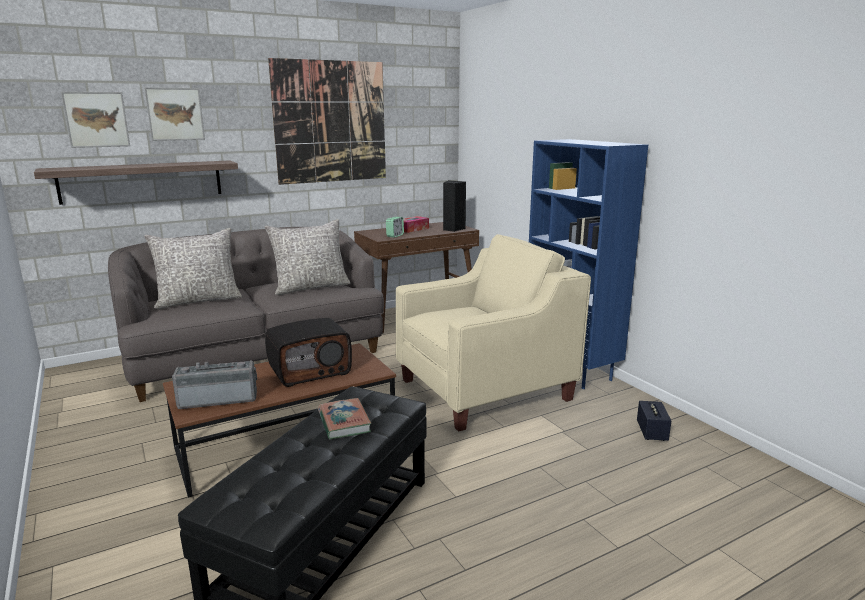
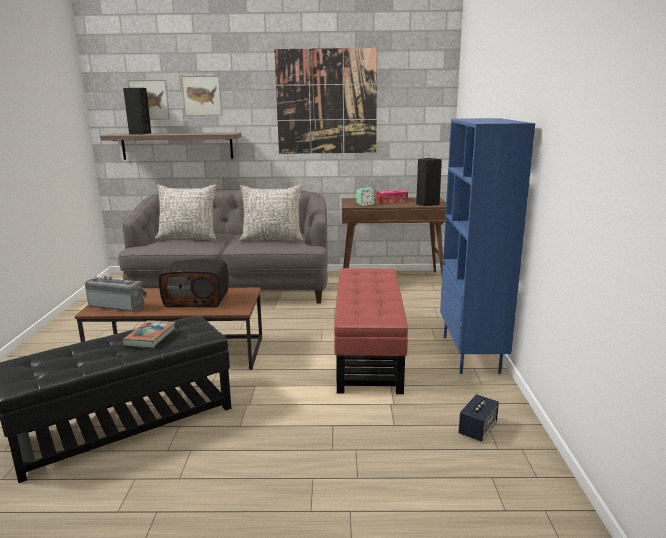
camera: 30 degrees right, 0 degrees up
(90, 167) = (140, 133): none -> black speaker
(485, 390) = (369, 352): beige armchair -> red ottoman

